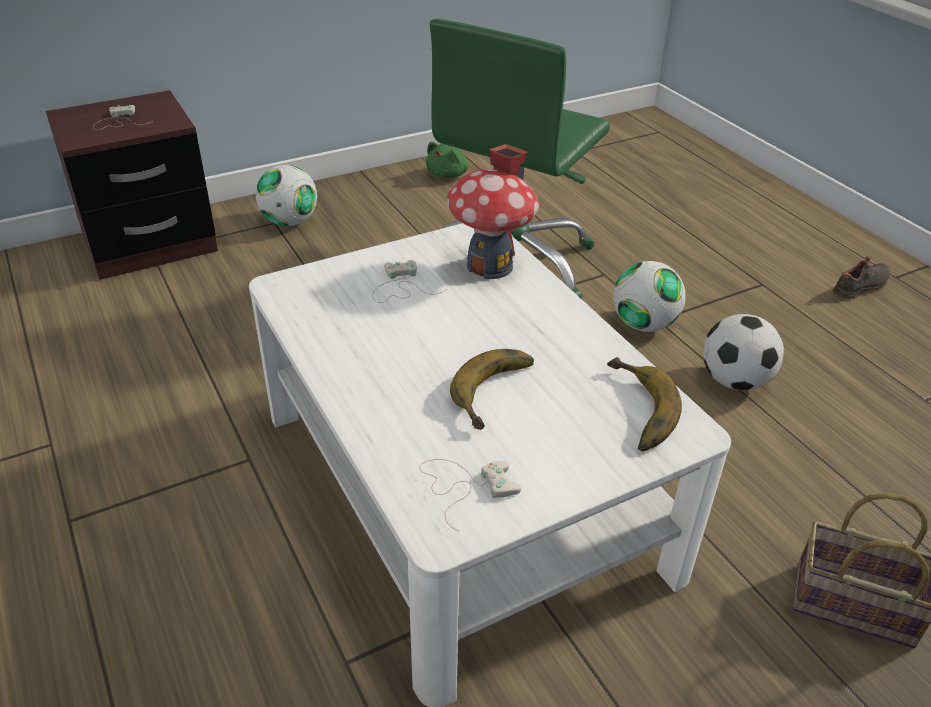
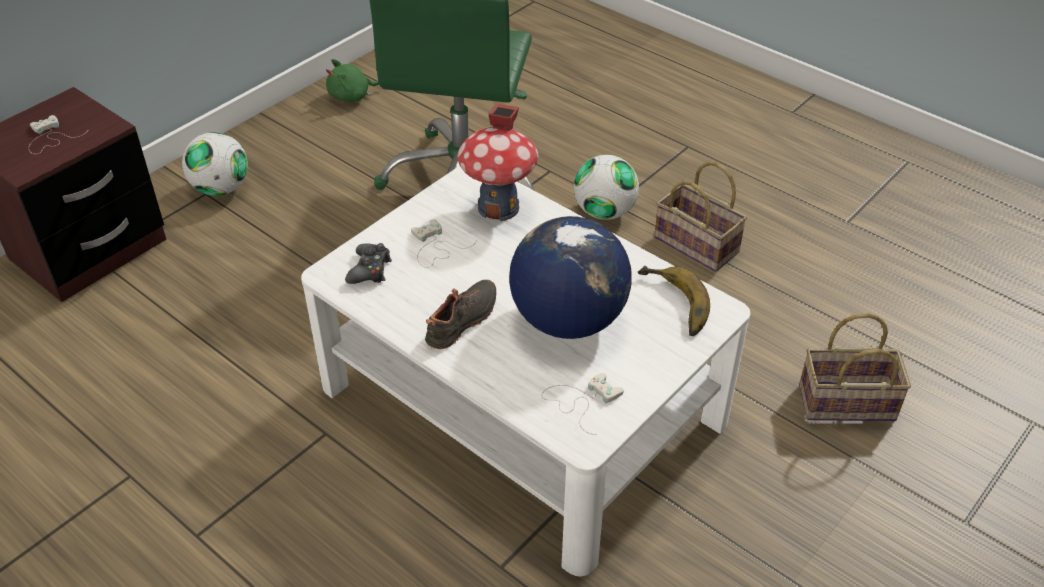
camera: 20 degrees left, 5 degrees up
(320, 291) = (370, 270): none -> black game controller
(448, 174) = (352, 96): green plush toy -> green plush toy turned 60 degrees clockwise
(500, 393) = (568, 320): banana -> globe
(735, 381) = (699, 245): football -> basket
(861, 288) = (768, 129): black shoe -> black shoe (463, 321)

